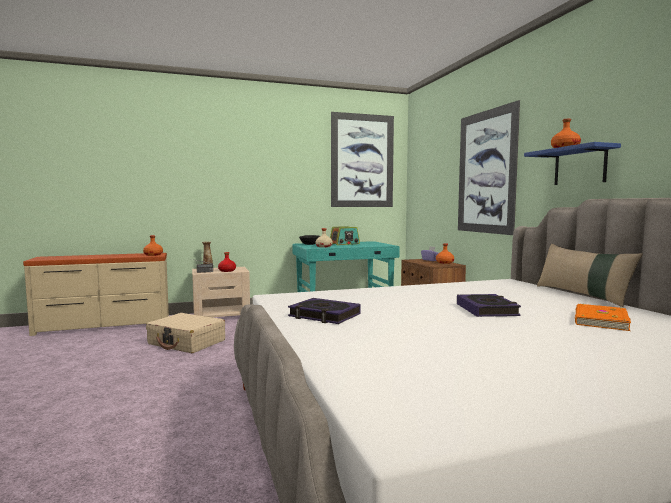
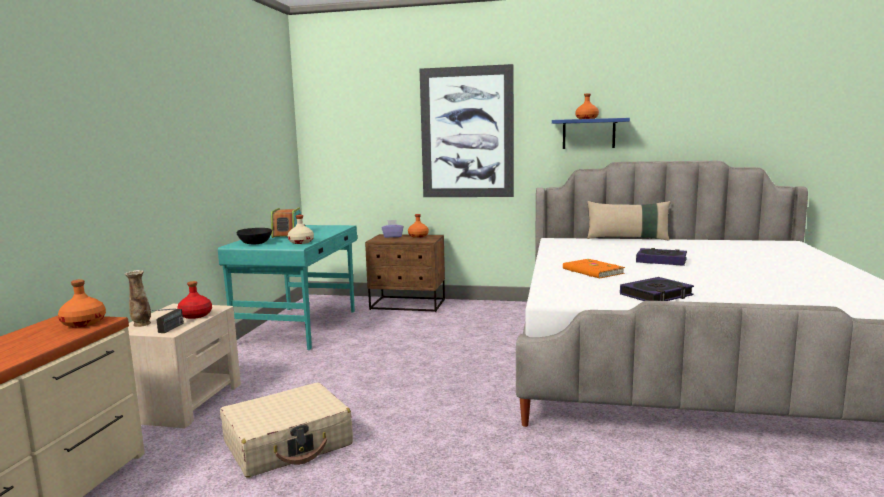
camera: 60 degrees left, 5 degrees up
(362, 161) = (263, 108): picture -> none
(599, 320) = (704, 250): orange book -> orange book (592, 271)

